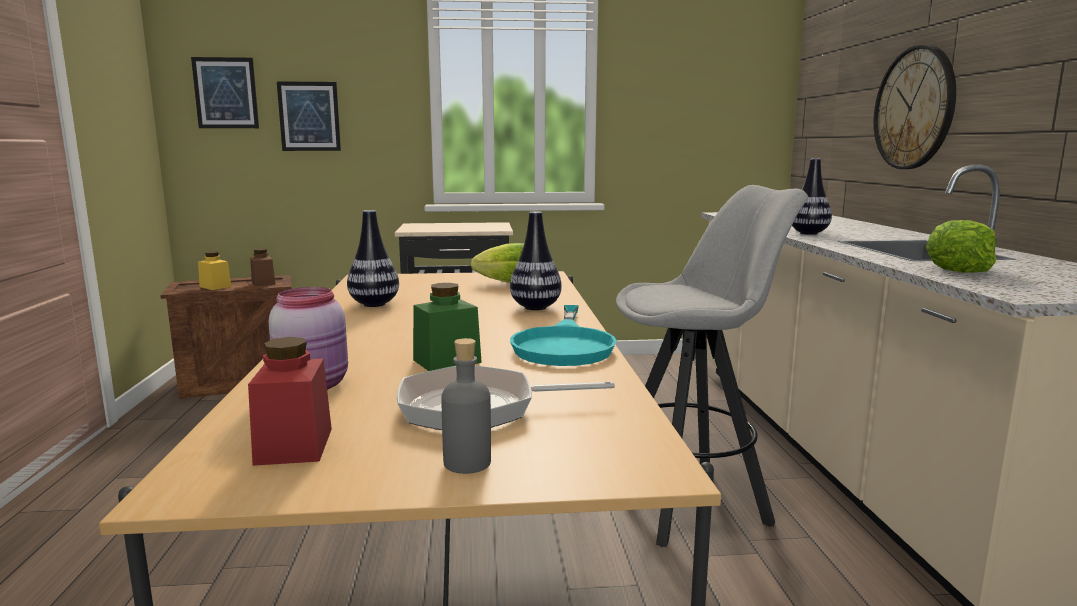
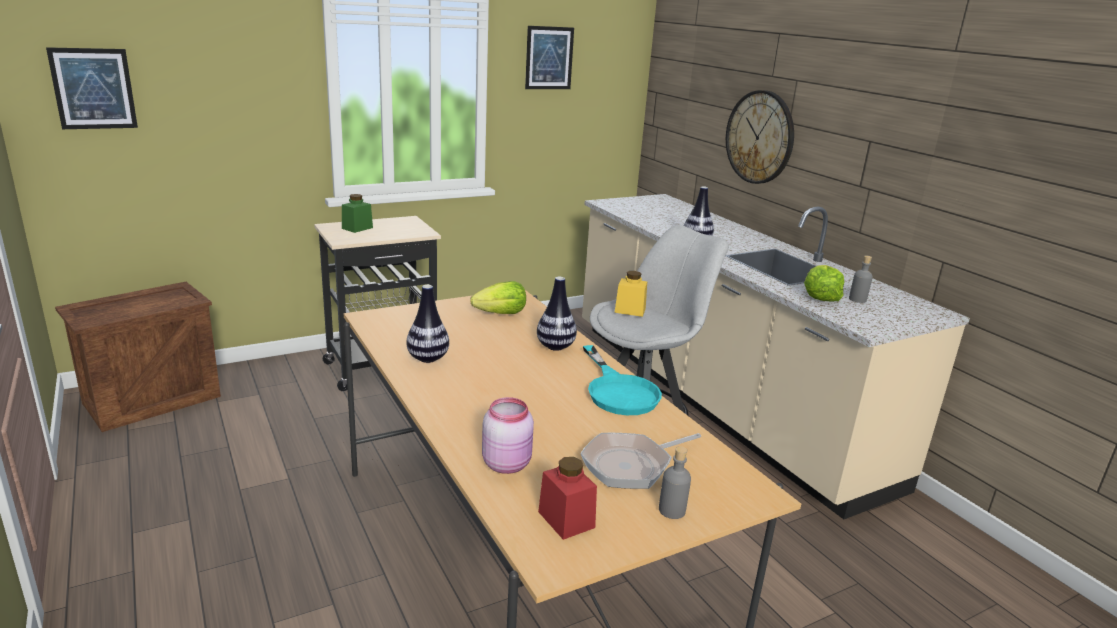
camera: 25 degrees left, 10 degrees up
(215, 287) = (124, 310): yellow jar -> yellow jar (630, 310)
(263, 283) = (173, 299): brown jar -> none
(309, 116) = (196, 113): picture -> picture (549, 58)
(447, 361) = (563, 422): green jar -> green jar (357, 228)
(1027, 274) = (857, 299): none -> grey bottle

